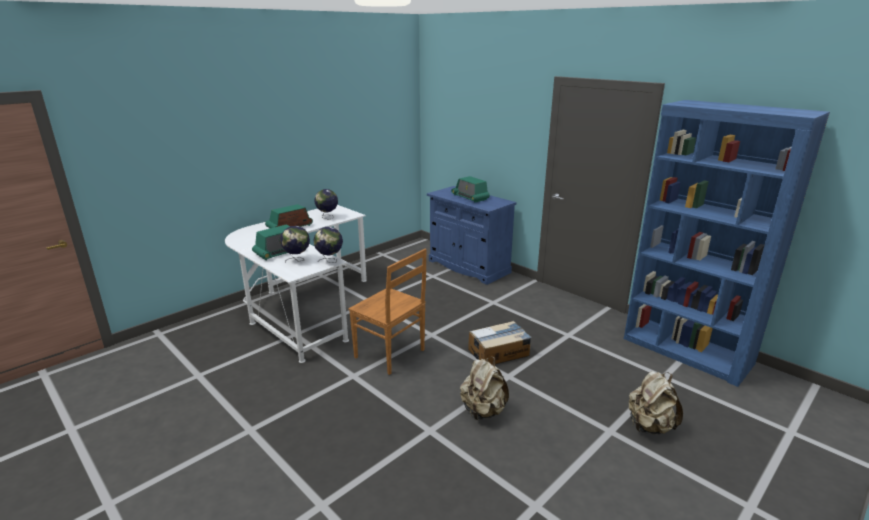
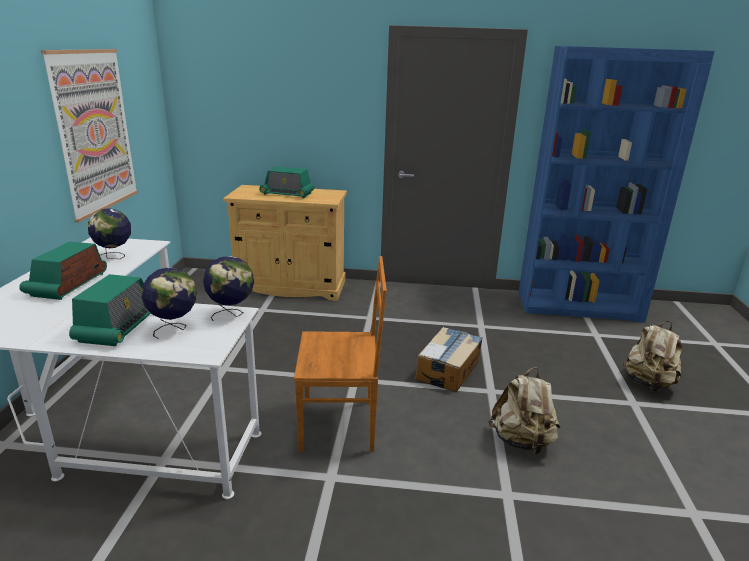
camera: 40 degrees left, 0 degrees up
(349, 142) = (94, 132): none -> picture
(468, 266) = (290, 286): blue cabinet -> beige cabinet

